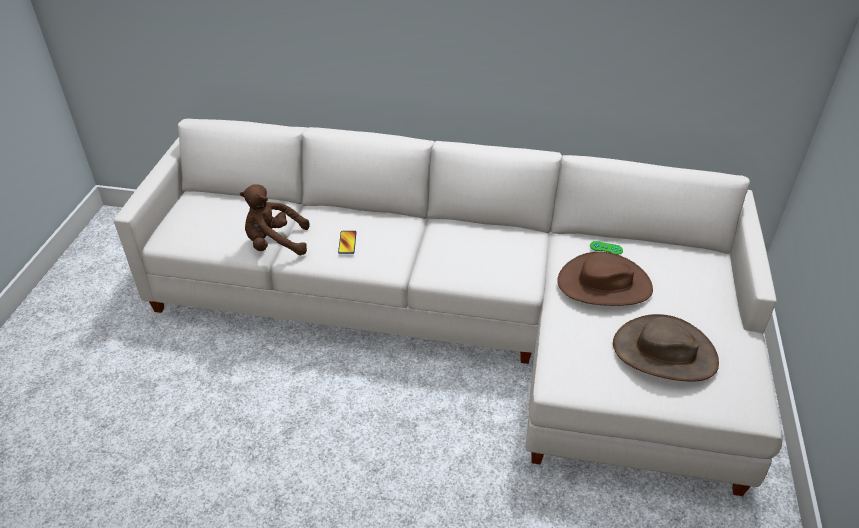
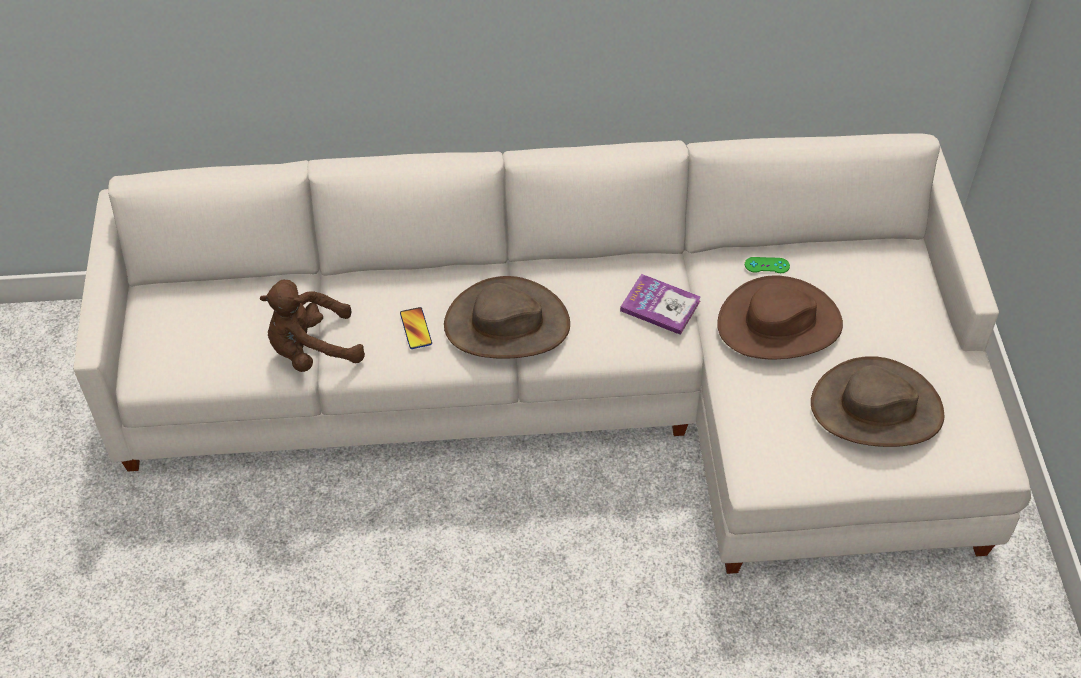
camera: 15 degrees left, 10 degrees up
(409, 251) = (506, 325): none -> brown hat
(520, 258) = (660, 306): none -> book

